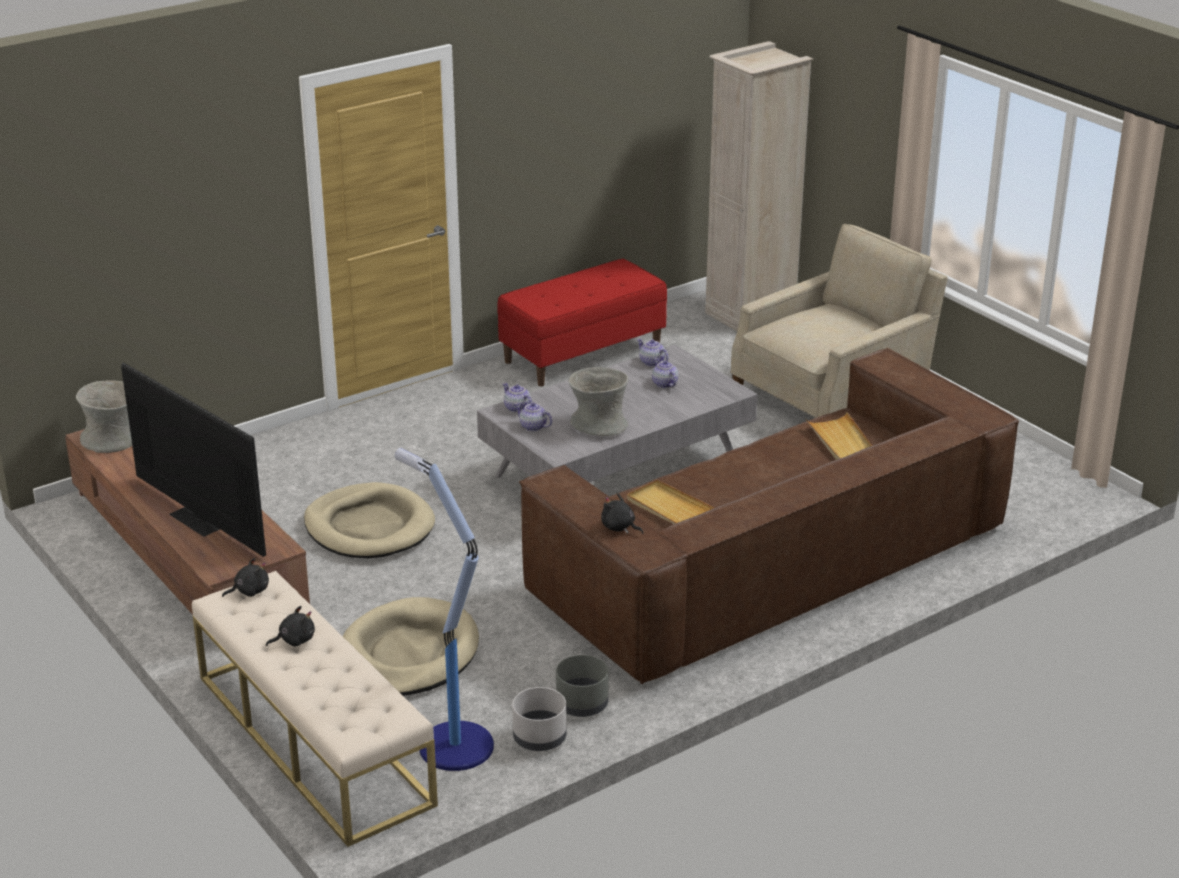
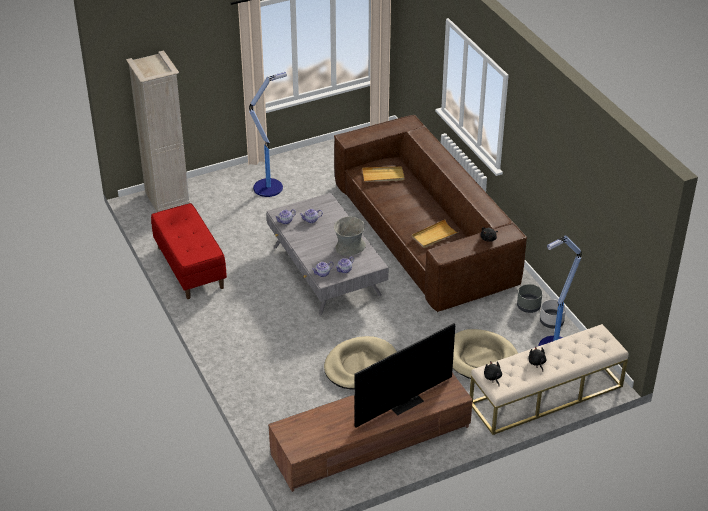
camera: 80 degrees left, 10 degrees up
(112, 440) = (304, 442): grey vase -> none
(832, 392) = (269, 187): beige armchair -> floor lamp

